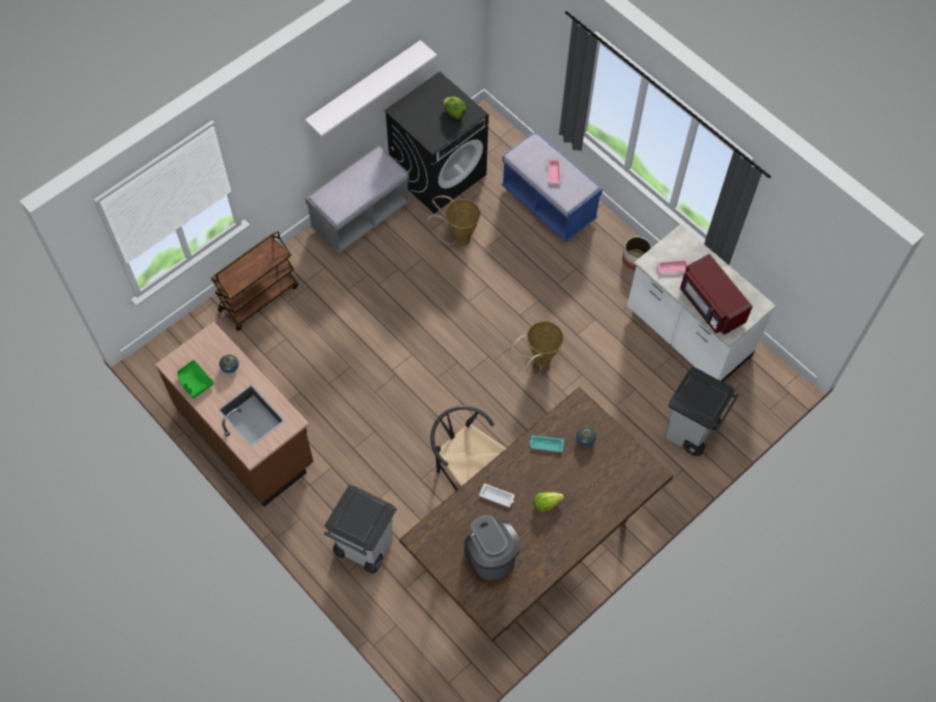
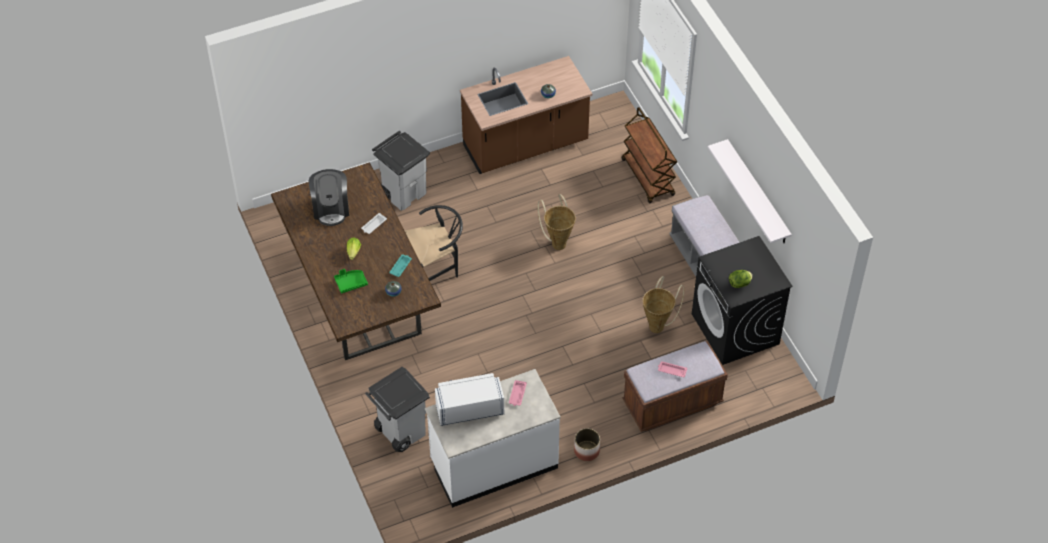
camera: 110 degrees right, 10 degrees down
(194, 381) = (544, 73): green tray -> green tray (351, 283)
(490, 555) = (331, 209): coffee machine -> coffee machine turned 90 degrees clockwise
(538, 363) = (511, 345): basket -> basket (558, 242)
(548, 204) = (672, 403): blue bench -> brown bench
(710, 305) = (469, 408): red microwave -> white microwave

